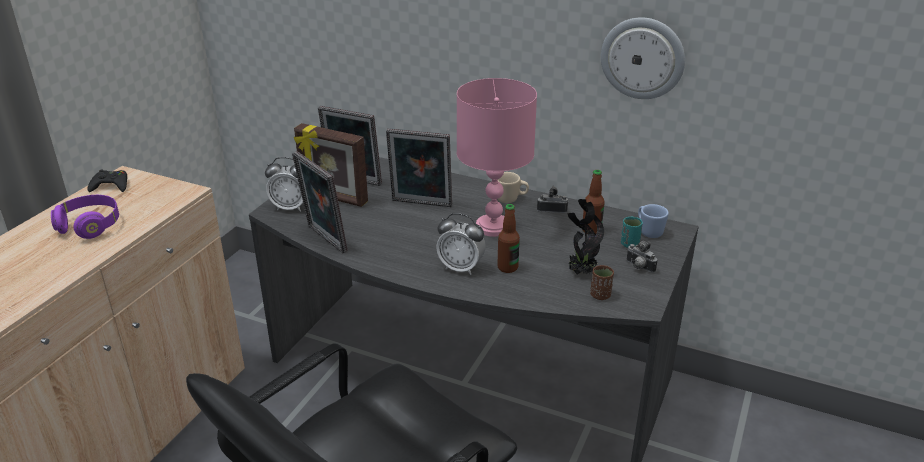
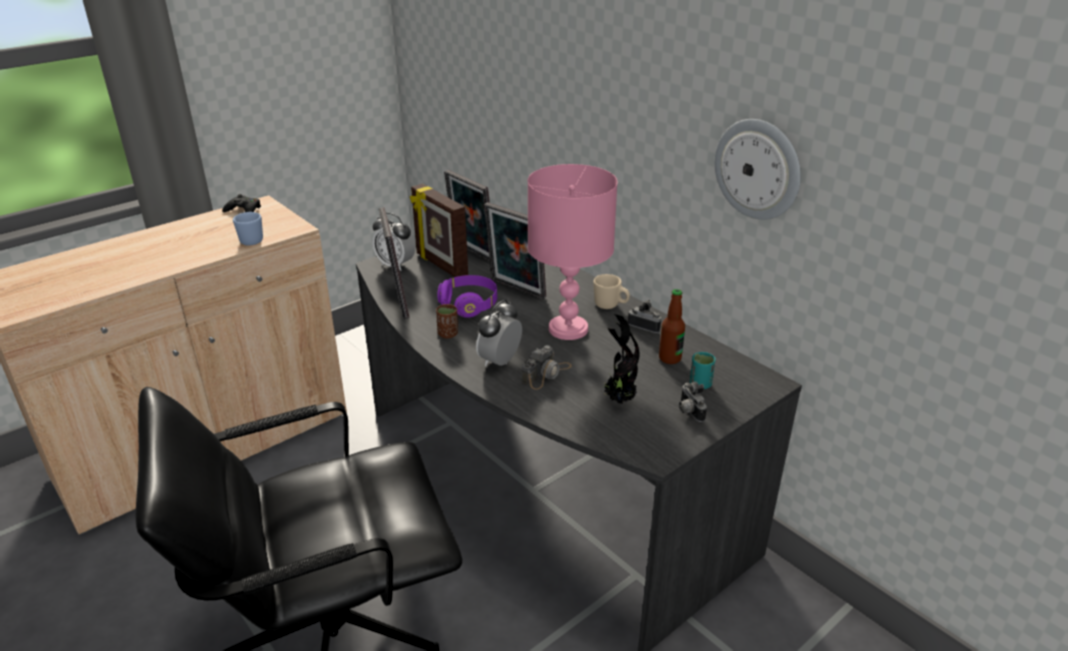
camera: 25 degrees right, 0 degrees up
(90, 226) = (197, 240): purple headphones -> purple headphones (469, 305)
(461, 268) = (500, 361): alarm clock -> alarm clock turned 75 degrees clockwise
(507, 267) = (546, 374): bottle -> camera
(600, 295) = (619, 429): brown cup -> brown cup (448, 334)
(648, 231) = (734, 376): blue mug -> blue mug (253, 239)

